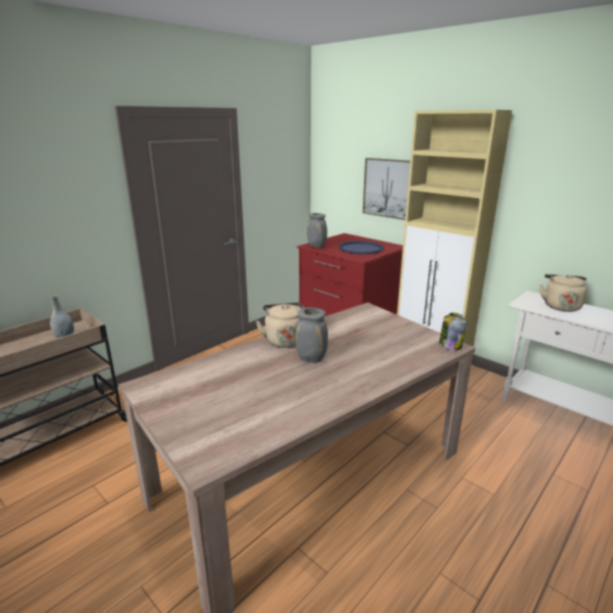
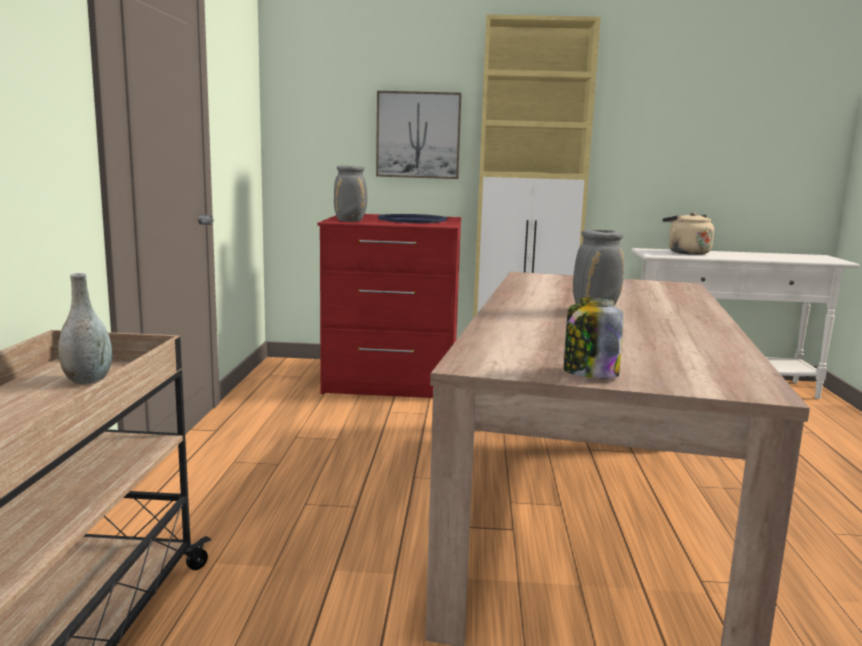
camera: 40 degrees left, 10 degrees down
(284, 340) = (517, 305): beige kettle -> none
(450, 345) = (680, 284): jar -> jar (589, 374)

